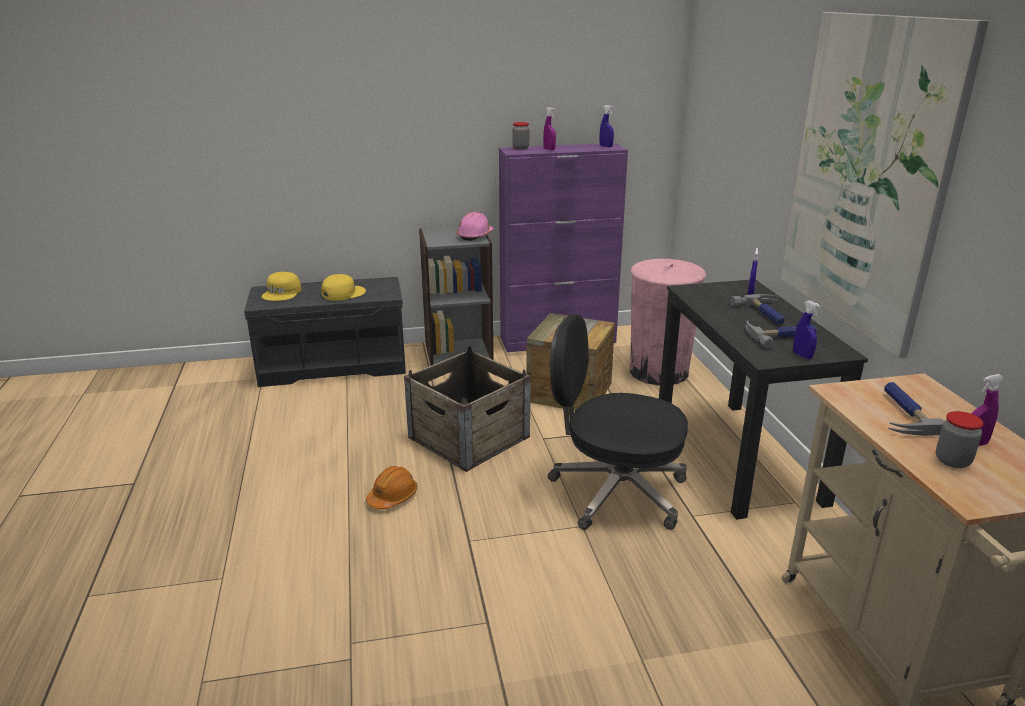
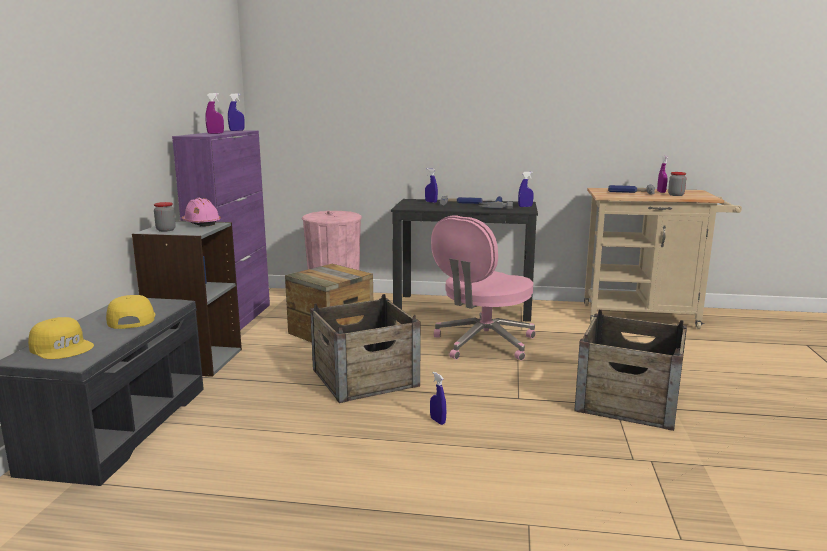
camera: 70 degrees left, 10 degrees down
(393, 497) = (437, 421): orange hard hat -> blue spray bottle
(505, 634) = (627, 401): none -> crate
(520, 148) = (192, 134): jar -> jar (166, 230)
(615, 492) = (483, 343): black office chair -> pink office chair
(867, 176) = (502, 103): picture -> none

